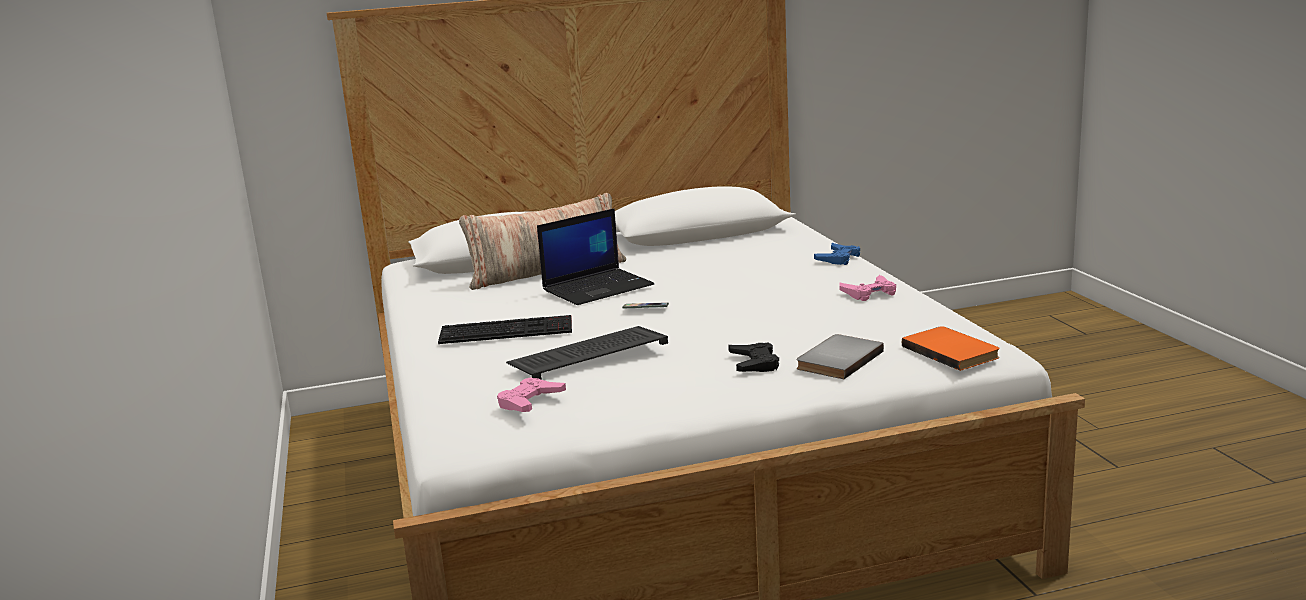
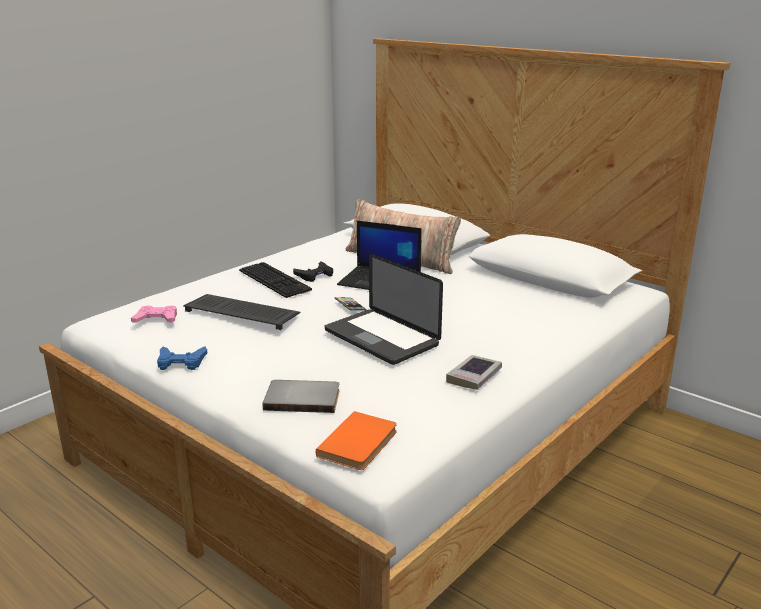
camera: 55 degrees right, 5 degrees up
(745, 309) = (381, 338): none -> laptop
(754, 363) = (276, 370): black game controller -> black game controller (314, 275)
(838, 258) = (554, 343): blue game controller -> blue game controller (181, 362)
(869, 293) = (474, 376): pink game controller -> book

